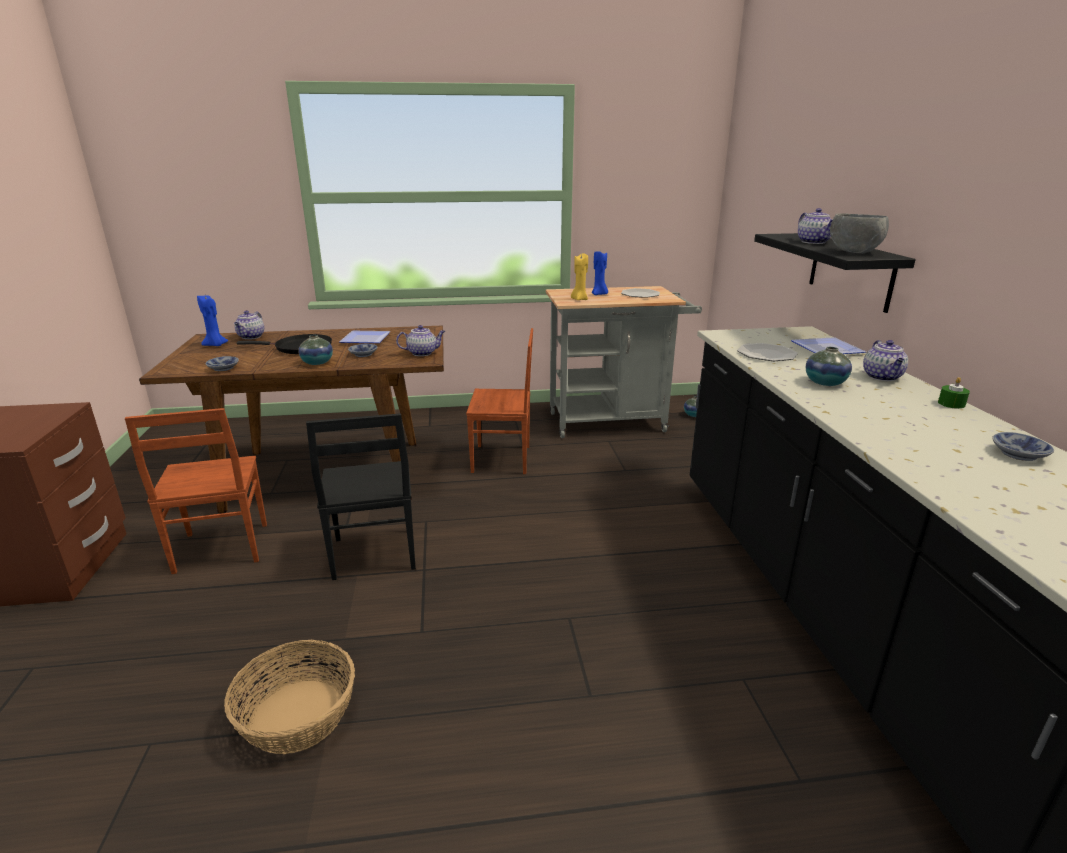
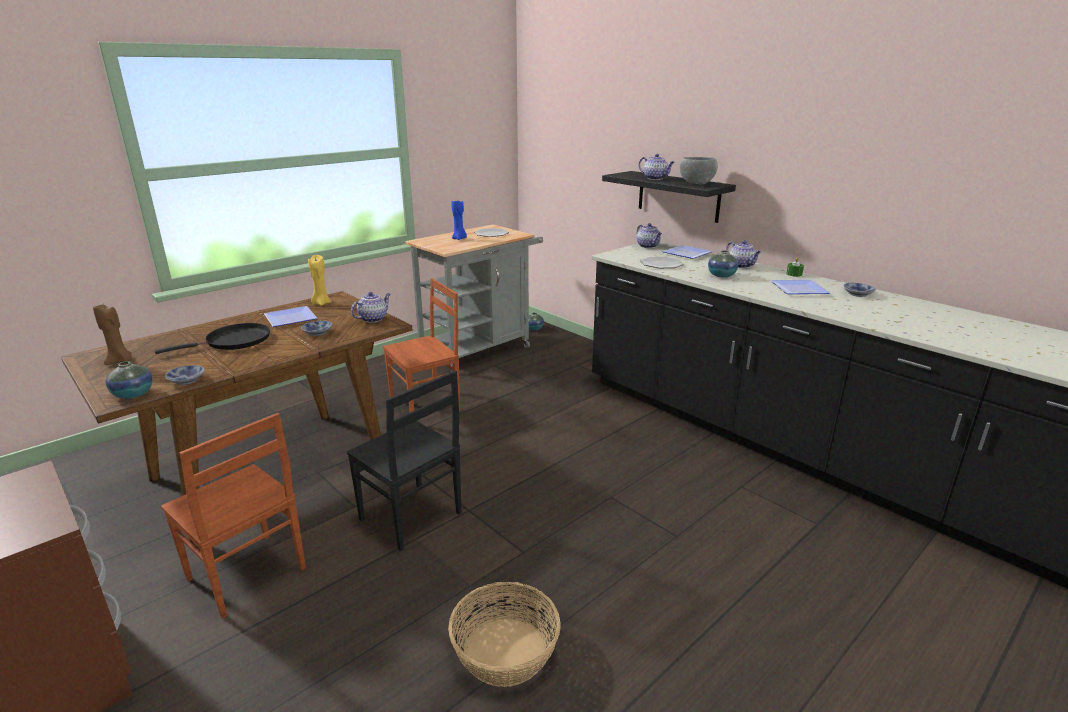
camera: 35 degrees left, 0 degrees up
(216, 345) = (120, 361): blue candle -> brown candle
(251, 337) = (148, 344): teapot -> teapot (648, 246)
(317, 362) = (284, 350): vase -> vase (133, 394)
(579, 299) = (451, 245): yellow candle -> yellow candle (321, 303)
(913, 425) = (798, 290): none -> plate

